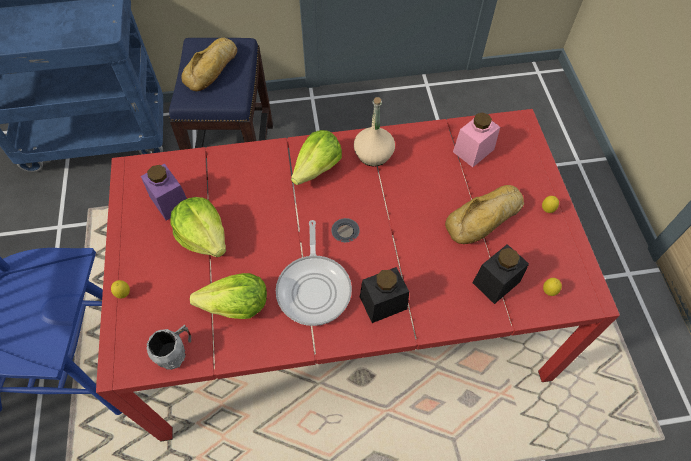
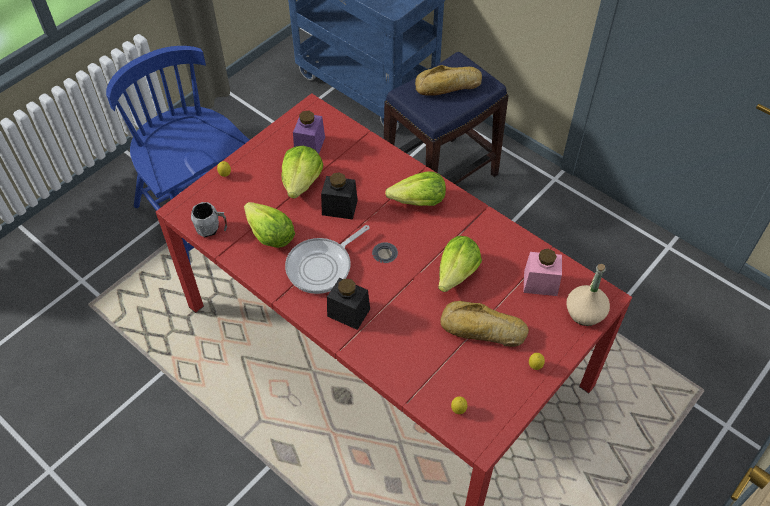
camera: 50 degrees right, 5 degrees down
(373, 155) = (466, 225): beige bottle -> beige bottle (585, 313)
(415, 195) = (457, 273): none -> lettuce
(496, 282) = (433, 371): black jar -> black jar (339, 207)

